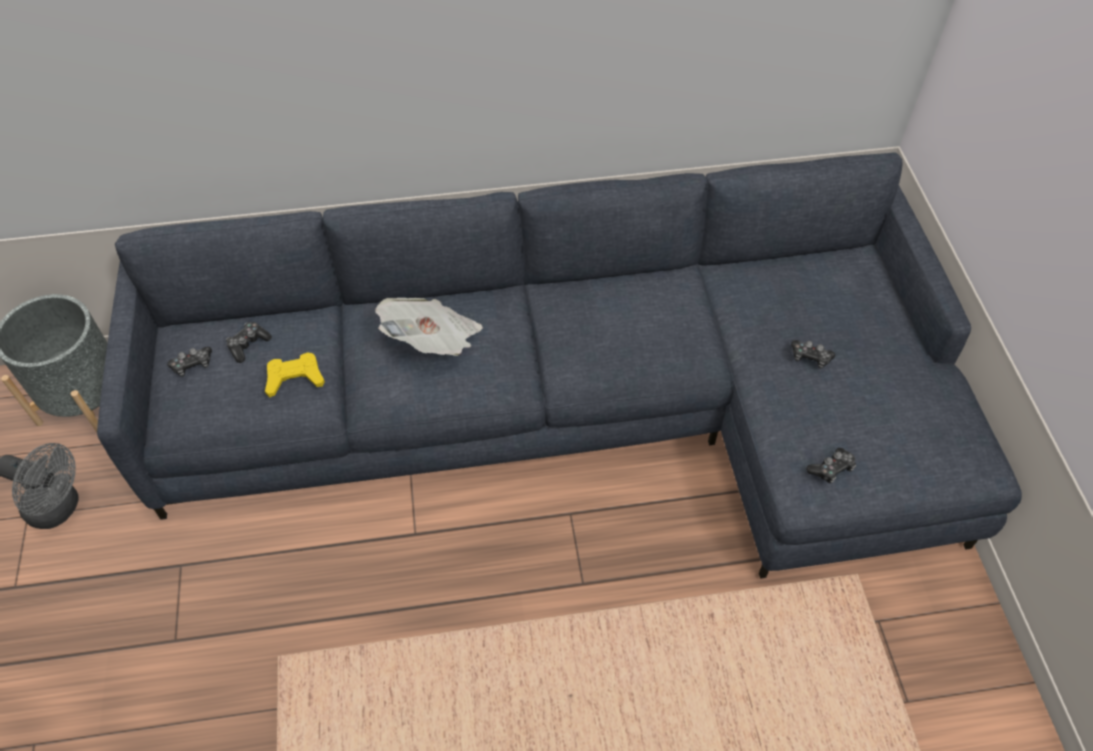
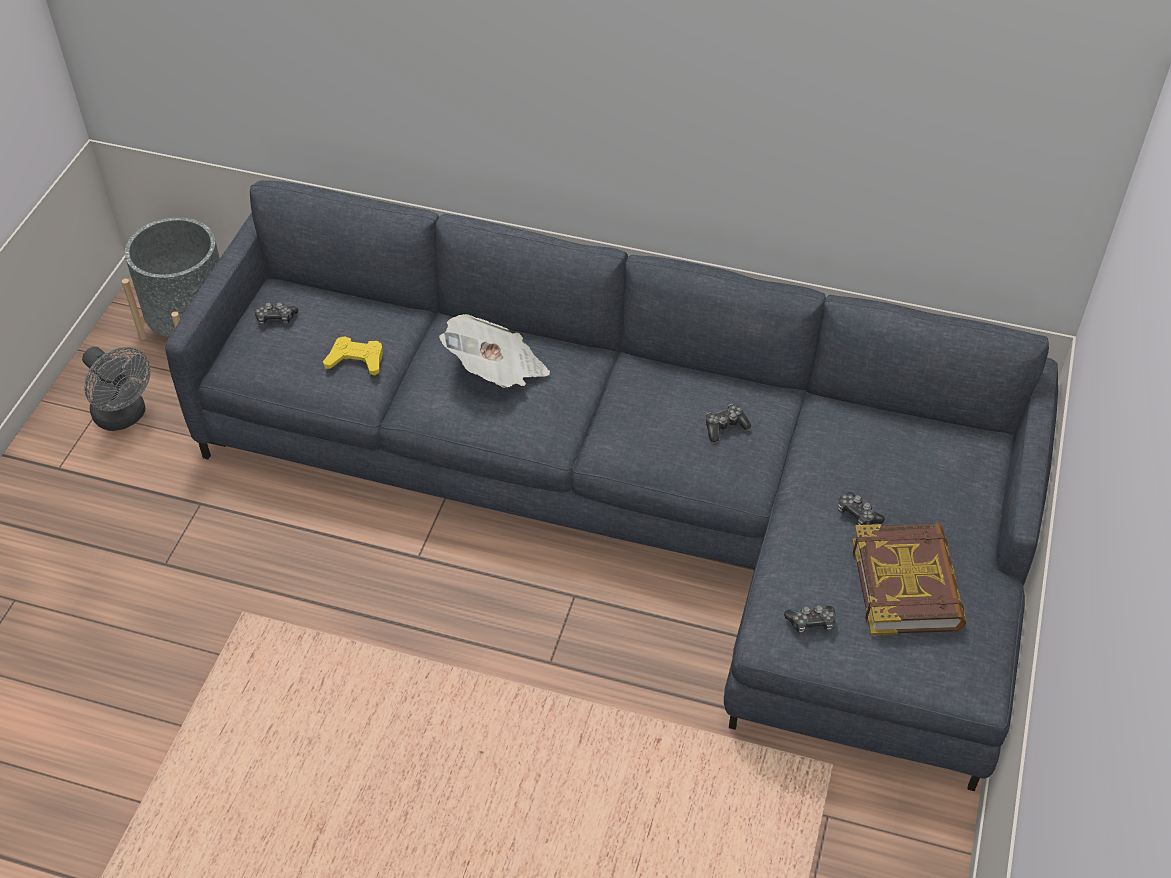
camera: 25 degrees right, 5 degrees down
(248, 345) = (332, 318): game controller -> game controller (725, 427)
(885, 404) = (906, 585): none -> book

